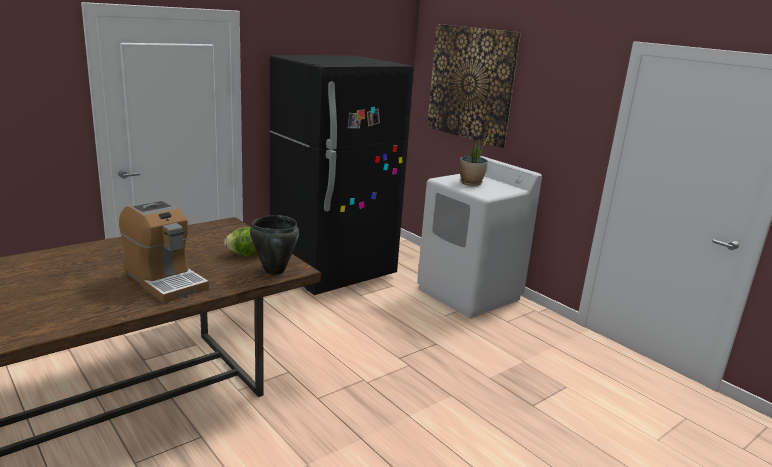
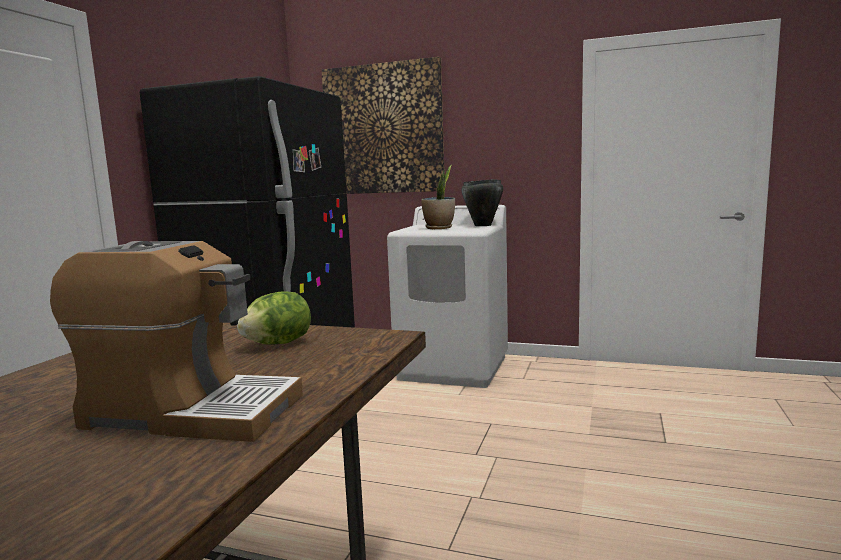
camera: 30 degrees left, 10 degrees down
(274, 271) = (359, 347): black cooking pot -> black cooking pot (482, 225)

